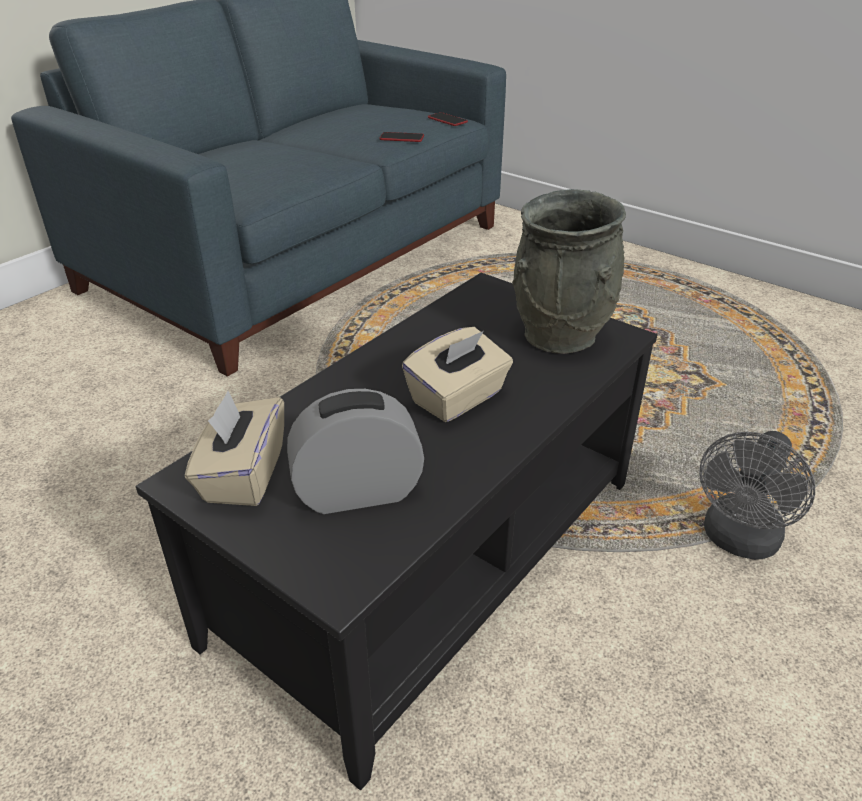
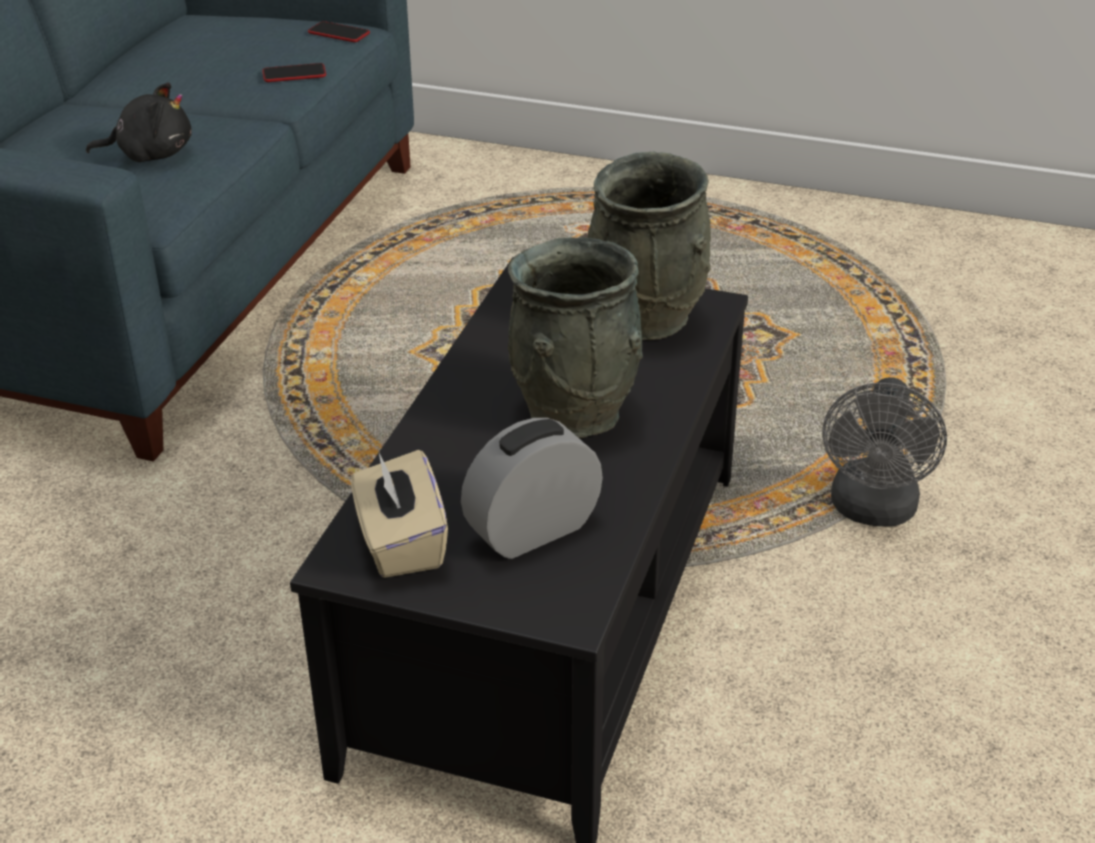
camera: 20 degrees left, 0 degrees up
(276, 169) = (150, 154): none -> black plush toy
(458, 398) = (576, 412): beige tissue box -> grey vase

